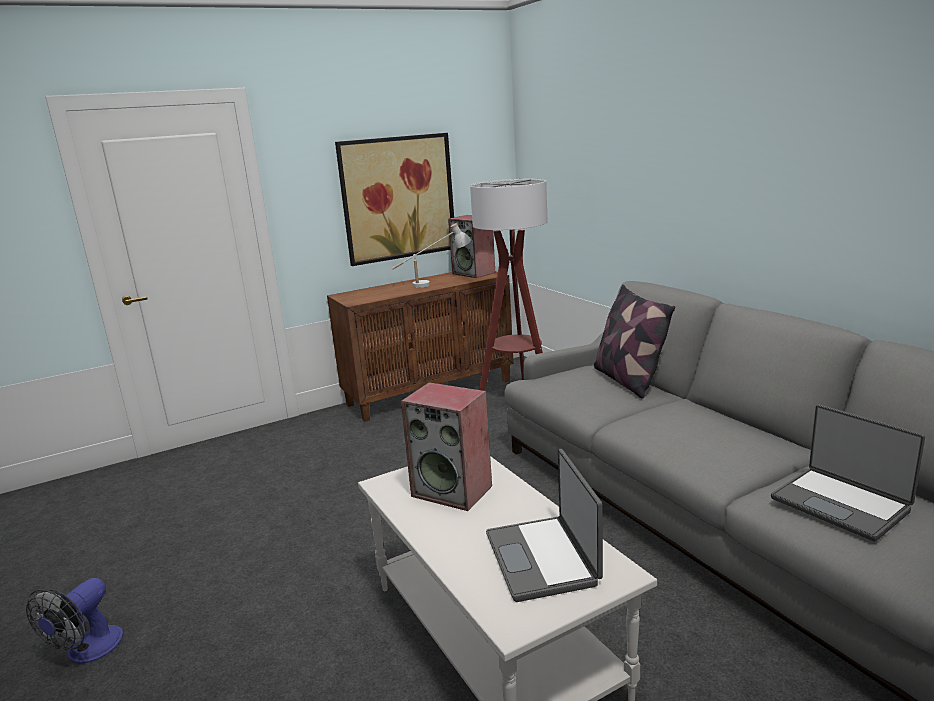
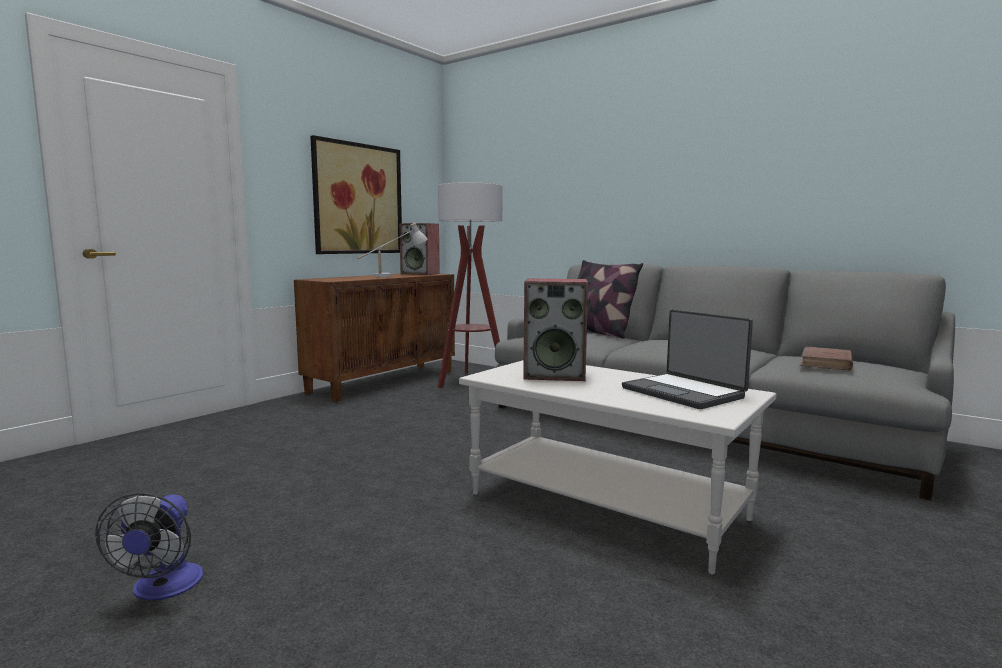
camera: 25 degrees left, 10 degrees down
(841, 504) = (826, 363): laptop -> brown book

